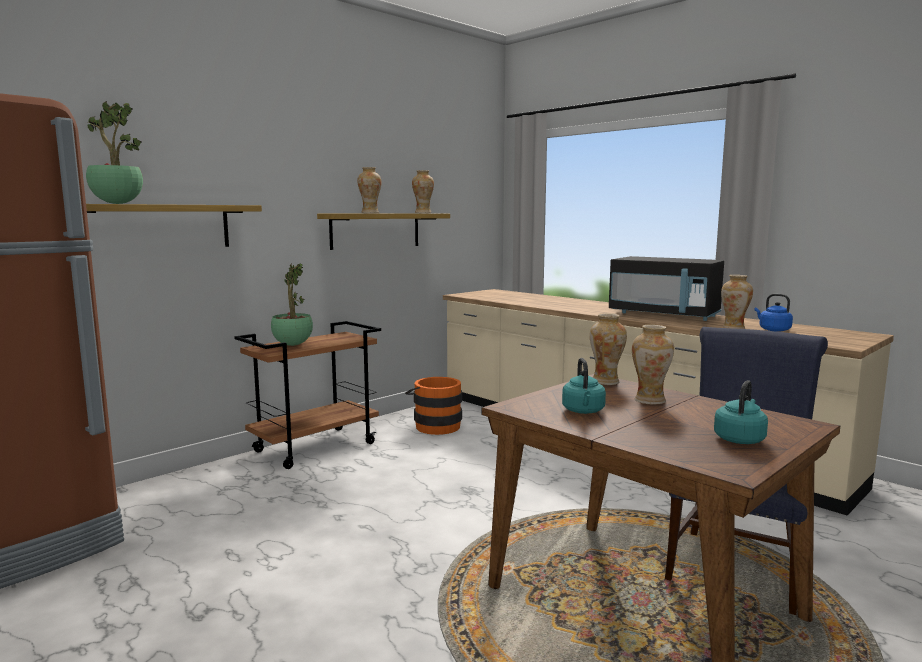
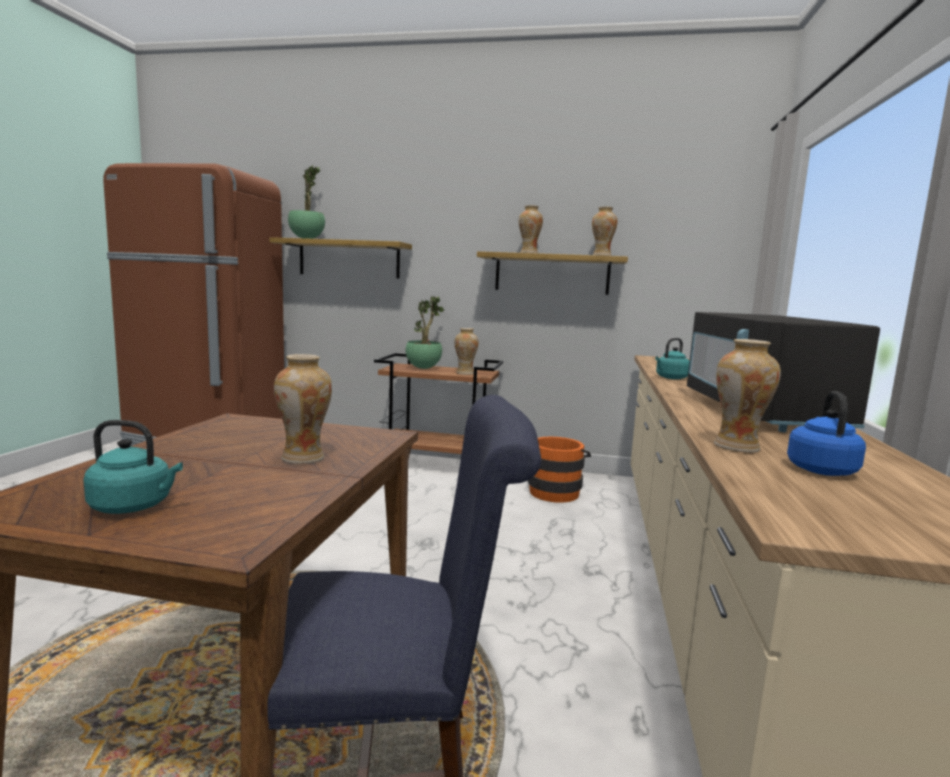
camera: 55 degrees right, 0 degrees up
(583, 411) = (231, 439): turquoise kettle -> turquoise kettle (670, 378)
(605, 382) = (377, 437): vase -> vase (465, 373)

